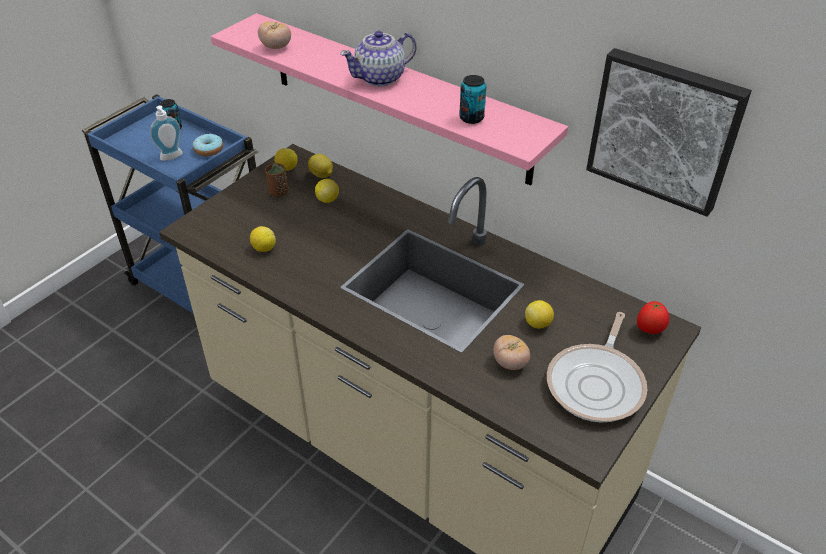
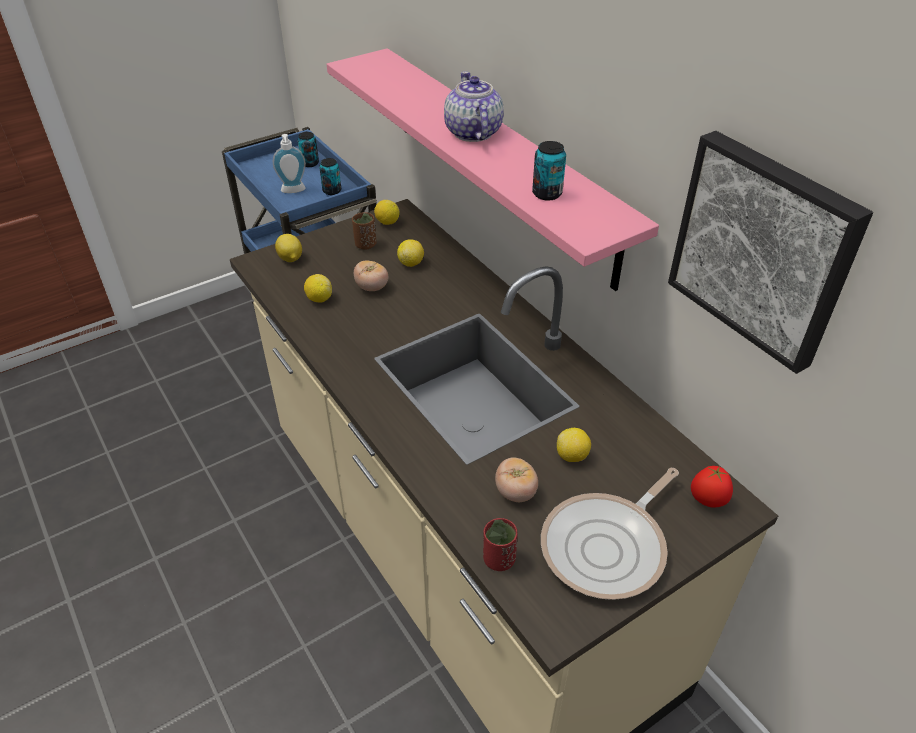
camera: 20 degrees right, 0 degrees up
(209, 150) = (332, 191): donut -> can
(276, 47) = (383, 84): tomato -> tomato (372, 287)
(321, 175) = (418, 237): lemon -> lemon (290, 259)
(380, 78) = (472, 133): teapot -> teapot turned 90 degrees clockwise
(523, 416) = (499, 559): none -> red cup

